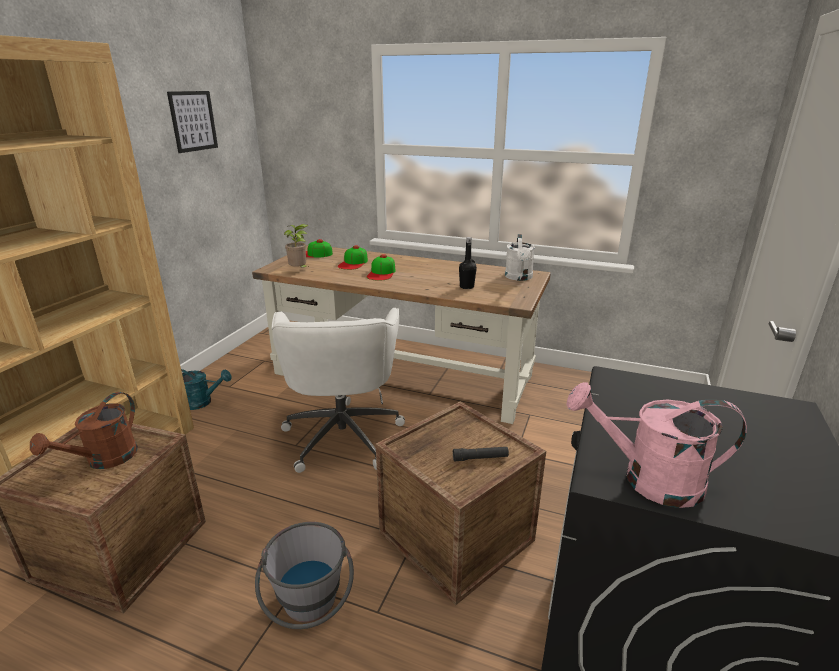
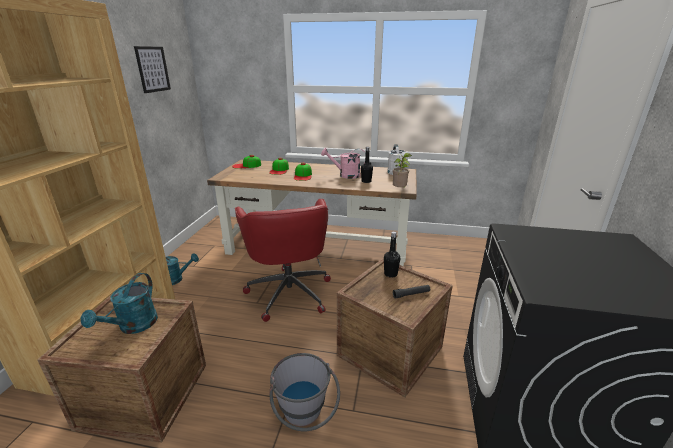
camera: 10 degrees left, 0 degrees up
(104, 460) = (133, 327): brown watering can -> turquoise watering can
(299, 270) = (242, 177): potted plant -> potted plant (400, 190)
(343, 434) = (289, 291): white office chair -> red office chair
(463, 425) = (390, 274): none -> black bottle
(648, 480) = (569, 290): pink watering can -> pink watering can (345, 175)

